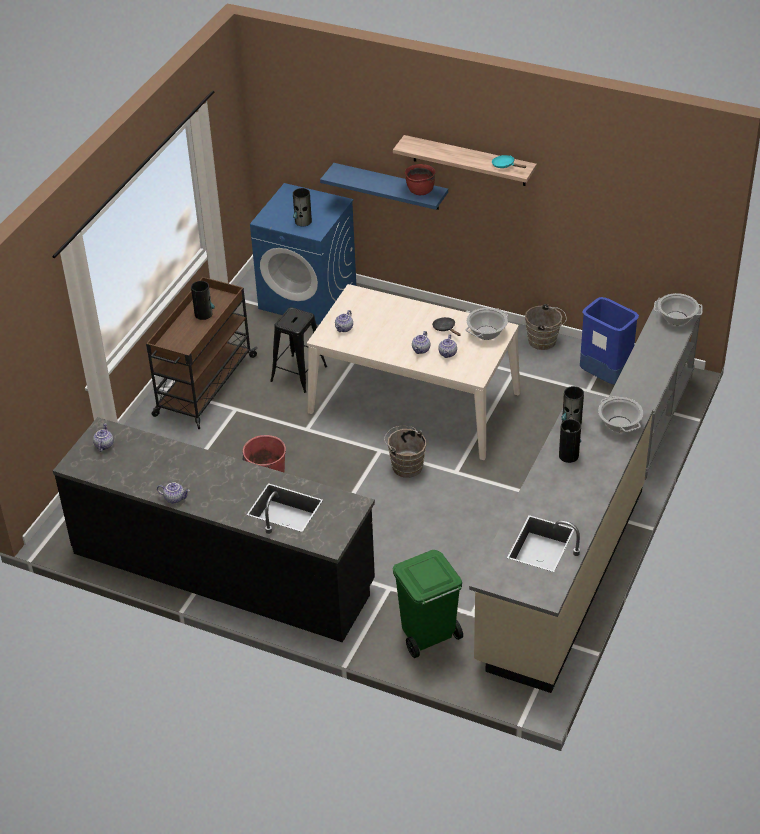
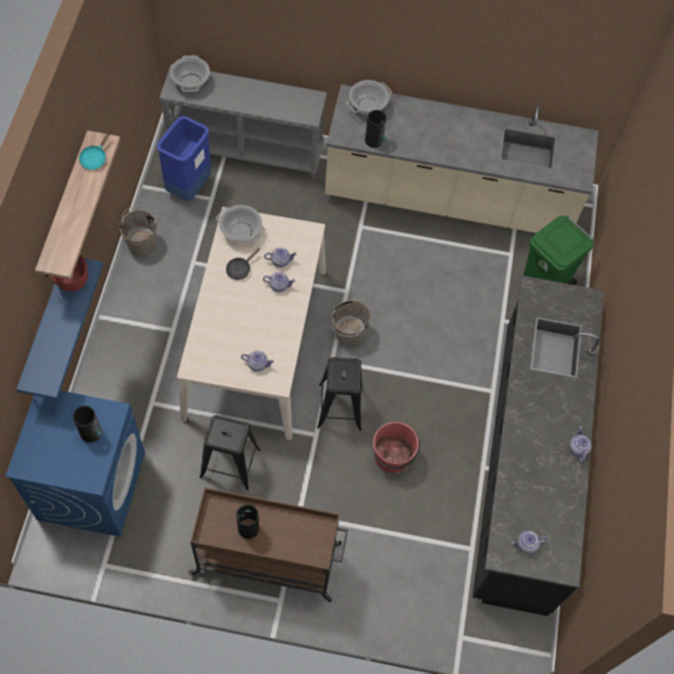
camera: 110 degrees left, 20 degrees up
(329, 448) = (340, 406): none -> black stool
(568, 455) = (417, 139): vase -> none

